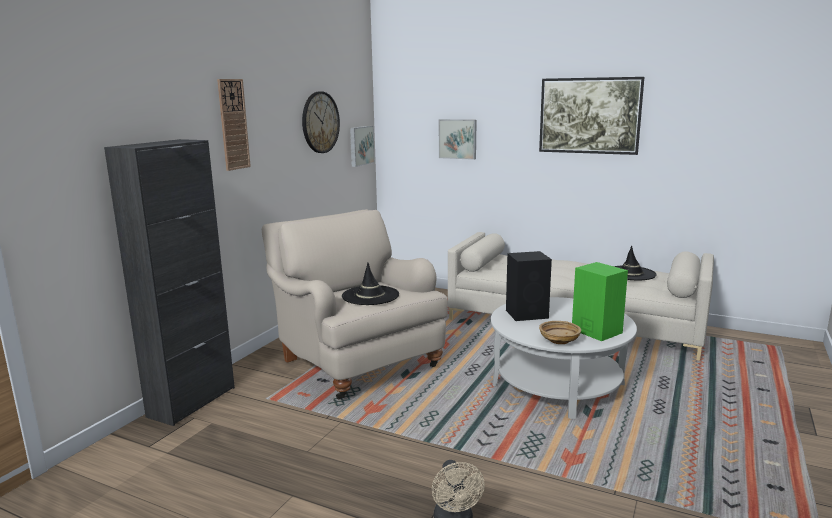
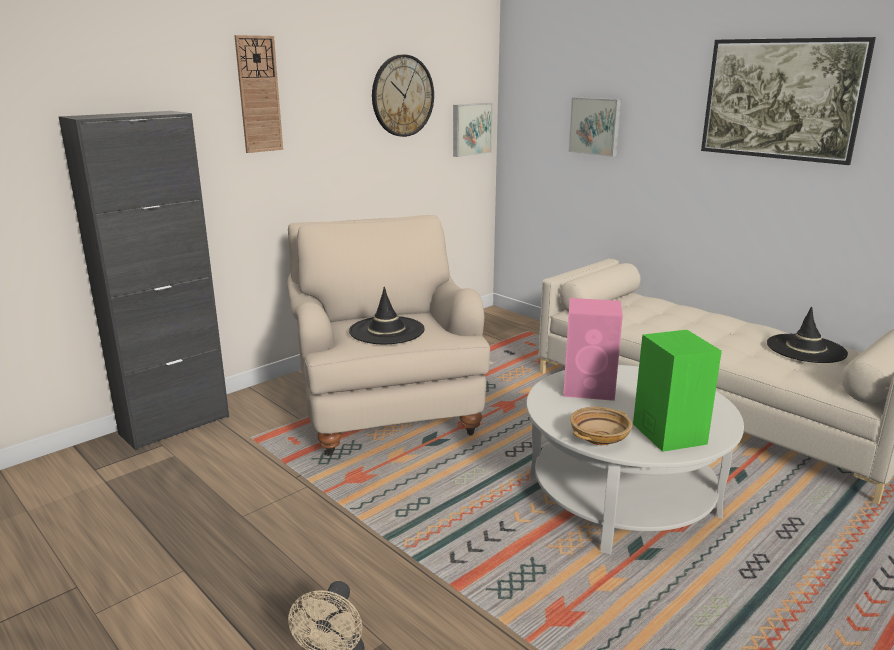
camera: 20 degrees right, 5 degrees up
(528, 314) = (590, 389): black speaker -> pink speaker

